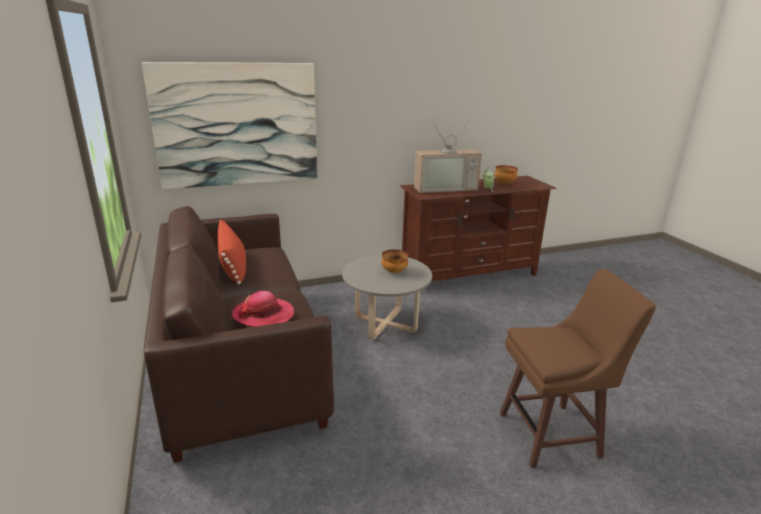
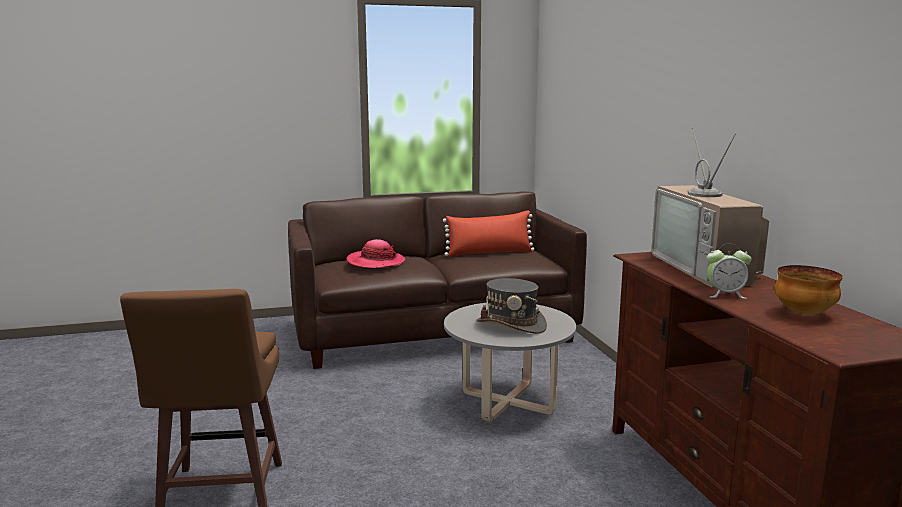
camera: 95 degrees right, 10 degrees down
(237, 125) = (582, 115): picture -> none
(394, 271) = (511, 325): bowl -> grey hat

